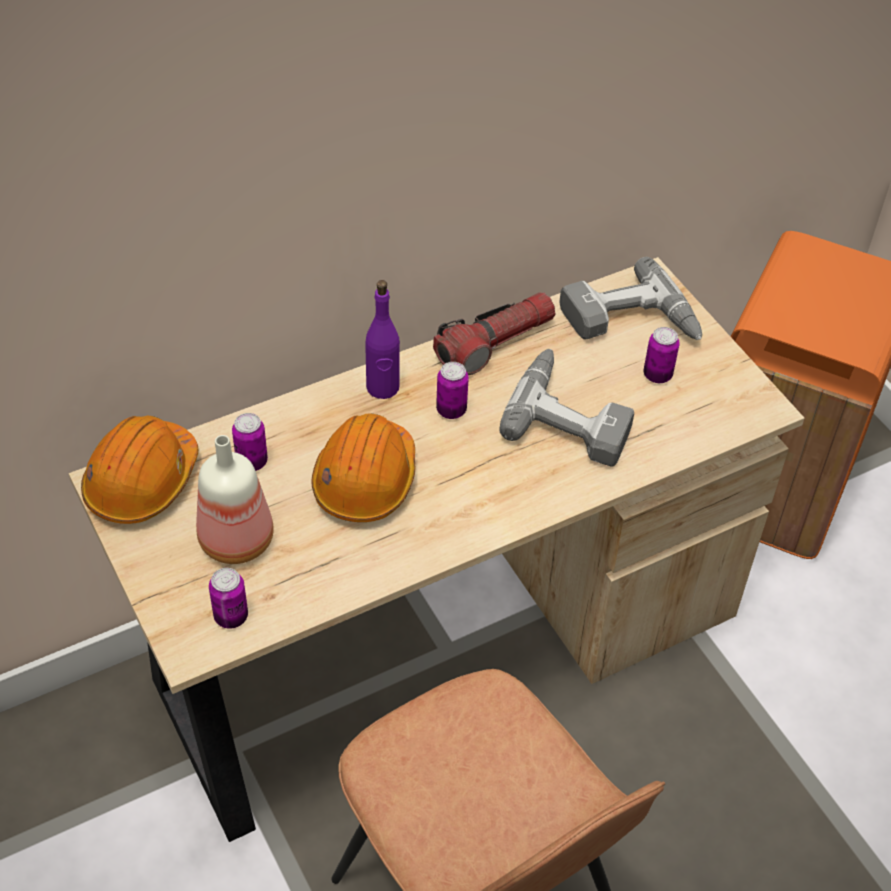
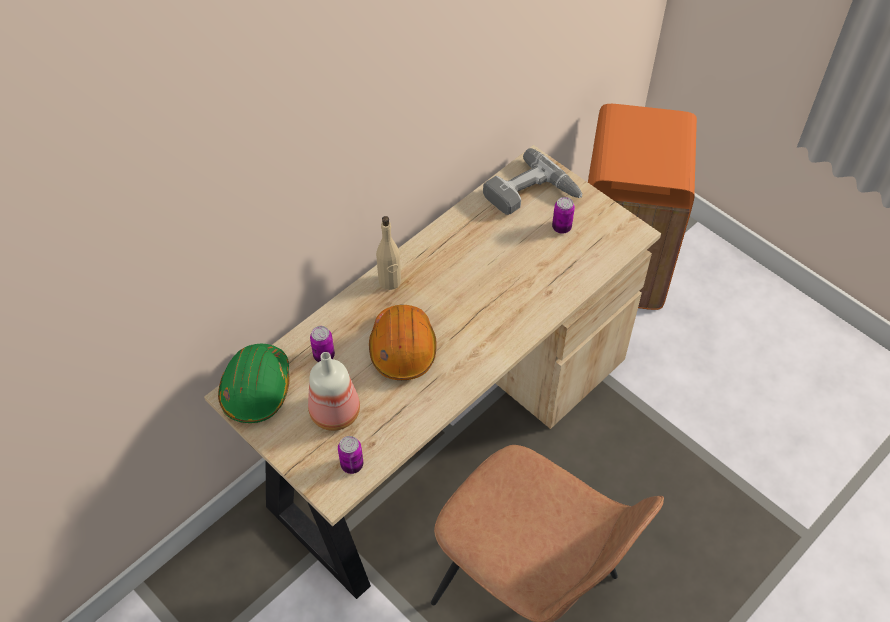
camera: 15 degrees left, 5 degrees up
(142, 482) = (256, 389): orange hard hat -> green hard hat
(383, 387) = (390, 281): purple bottle -> beige bottle
(451, 410) = (440, 285): can -> none
(495, 343) = (451, 232): flashlight -> none
(571, 416) = (517, 269): power drill -> none

